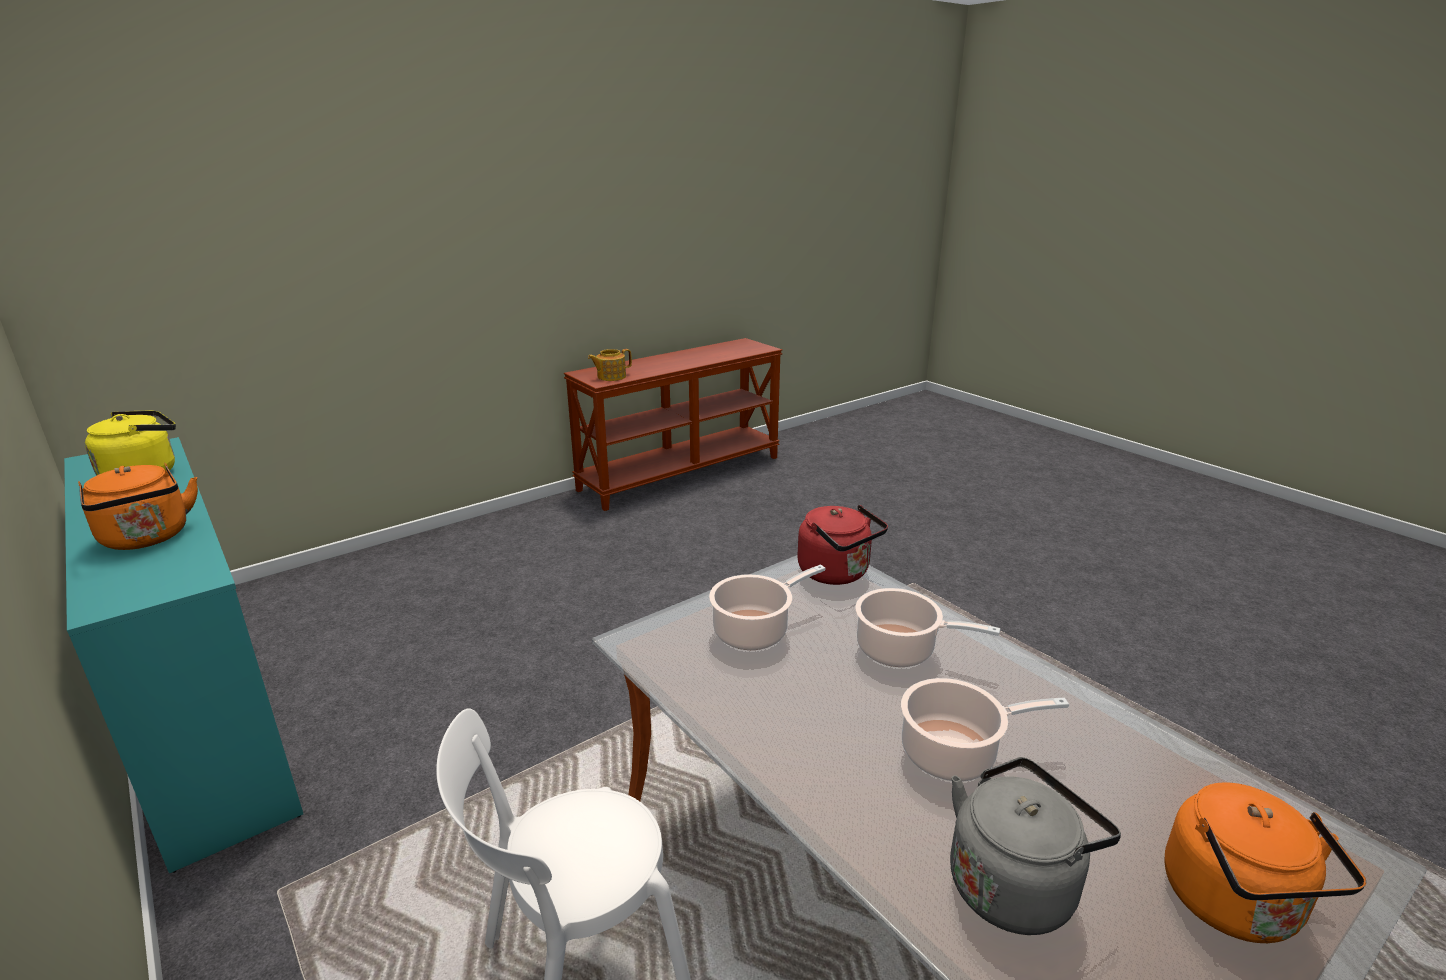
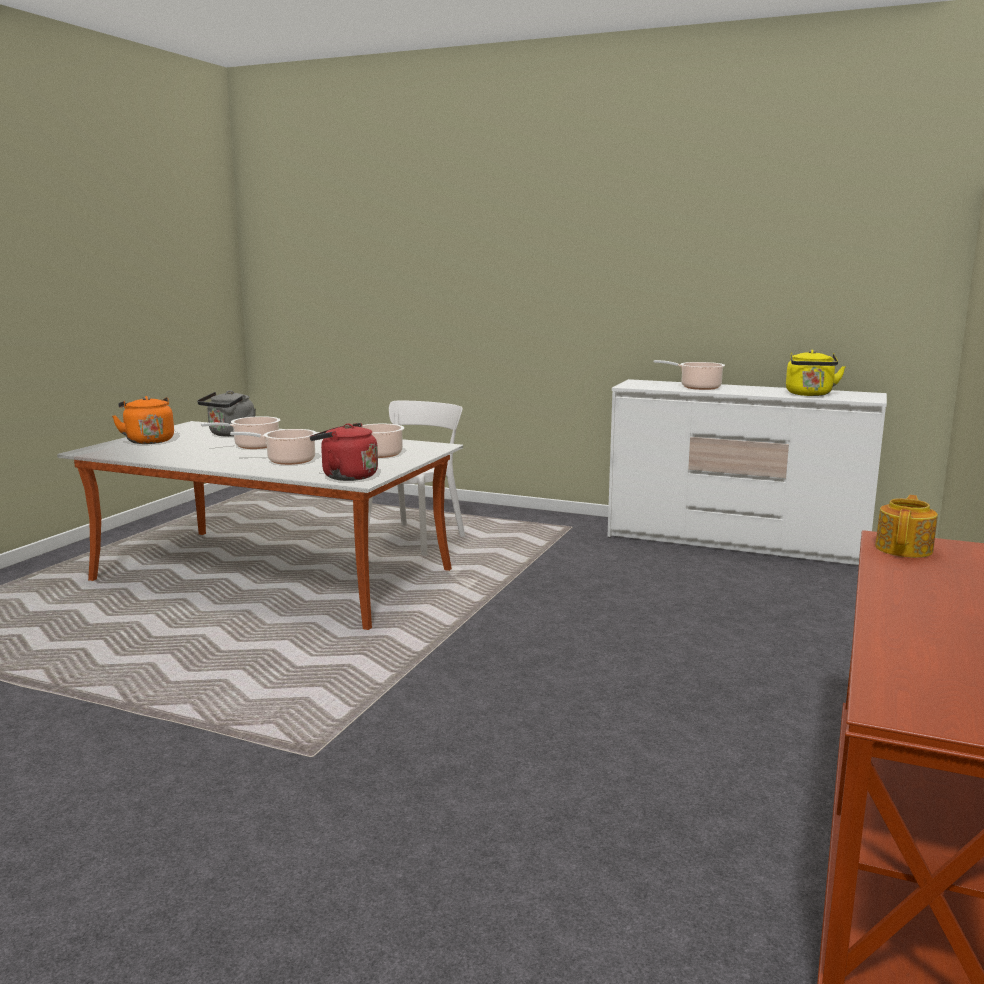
camera: 150 degrees right, 10 degrees down
(148, 539) = (697, 387): orange kettle -> cooking pot
(209, 719) = (736, 543): turquoise dresser -> white dresser

